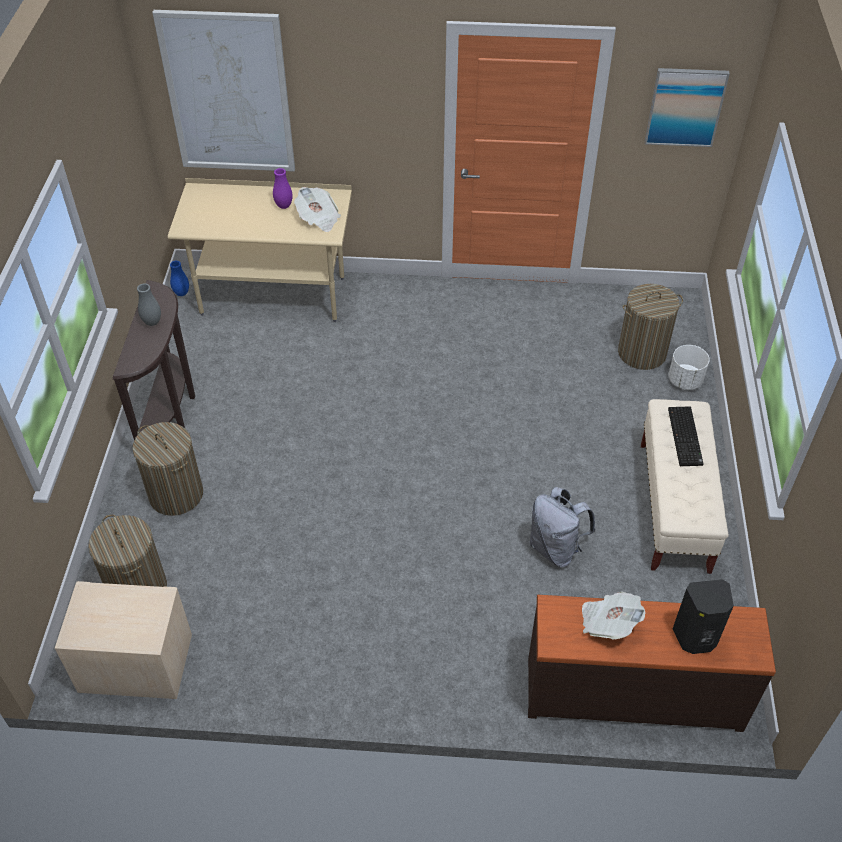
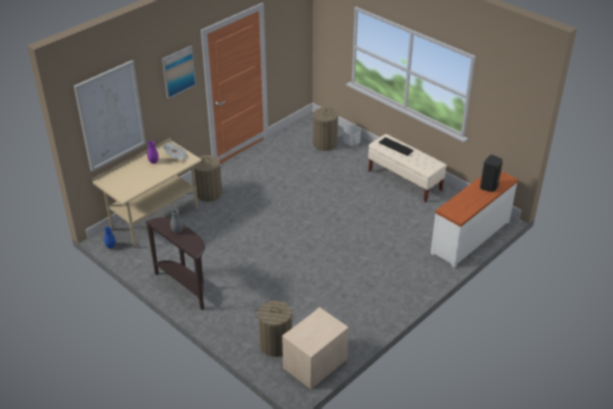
camera: 50 degrees left, 10 degrees down
(176, 494) = (236, 308): laundry basket -> laundry basket (208, 193)
(556, 548) = (390, 218): grey backpack -> none
(608, 622) = (464, 201): newspaper -> none
(633, 691) = (469, 237): brown dresser -> white dresser
(685, 107) = (292, 26): picture -> picture (178, 71)

